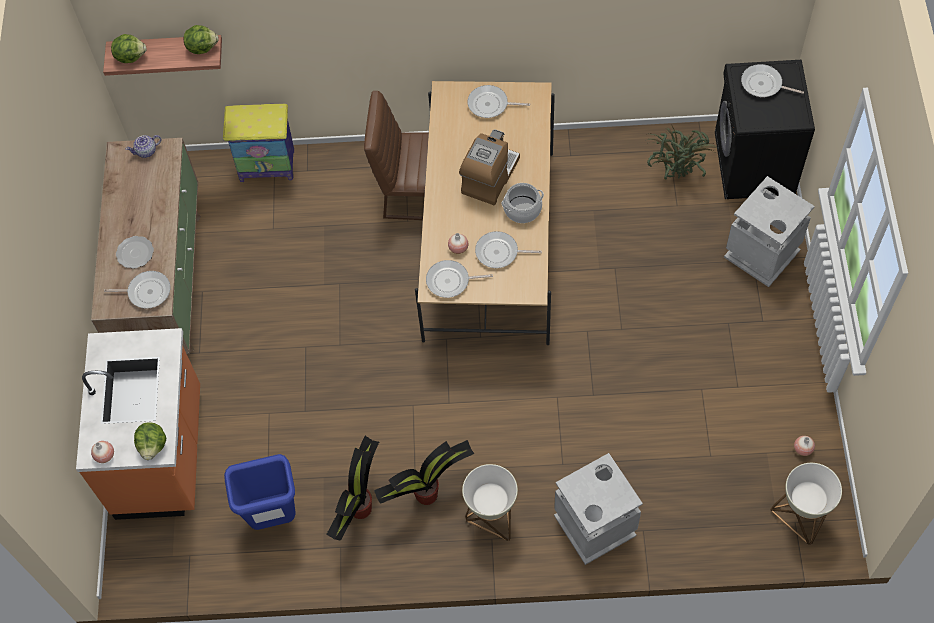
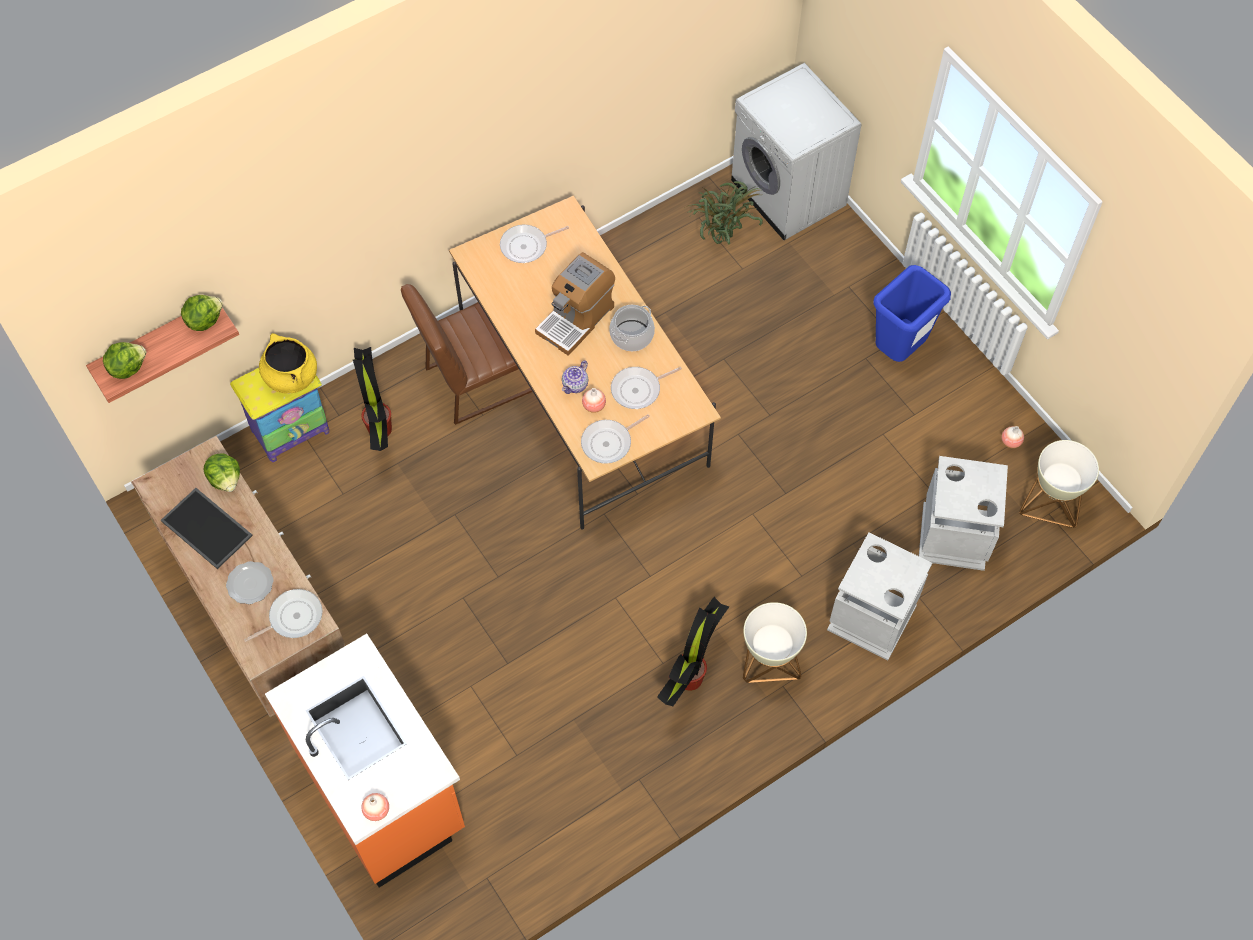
camera: 35 degrees left, 0 degrees up
(134, 200) = (208, 528): none -> tray
(146, 151) = (185, 469): teapot -> teapot (575, 384)
(153, 445) = (423, 771): lettuce -> lettuce (226, 479)
(268, 122) = (291, 376): none -> yellow cooking pot
(273, 517) = (548, 788): blue trash can -> blue trash can (898, 350)
(360, 510) = (633, 731): potted plant -> potted plant (380, 430)
(490, 176) = (576, 319): coffee machine -> coffee machine turned 135 degrees counterclockwise
(751, 164) = (786, 195): black washing machine -> white washing machine
(762, 254) = (853, 277): grey trash can -> grey trash can (954, 537)
(763, 84) = (786, 102): frying pan -> none

